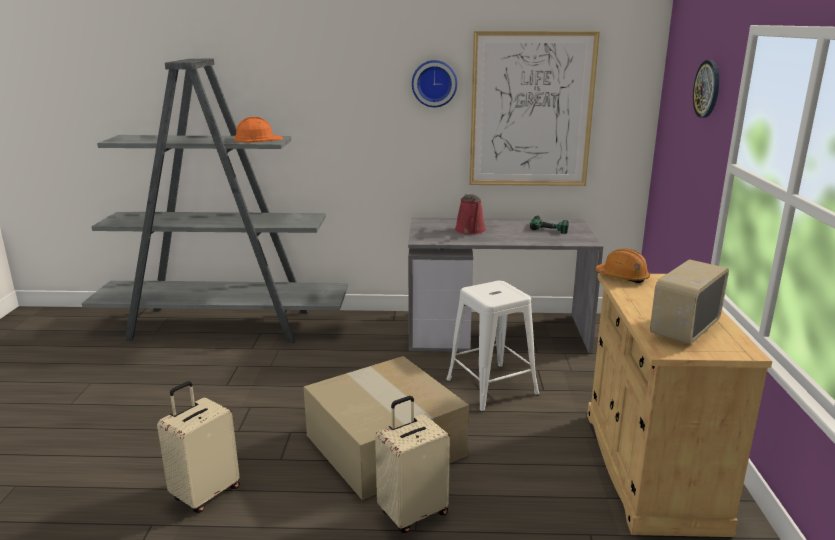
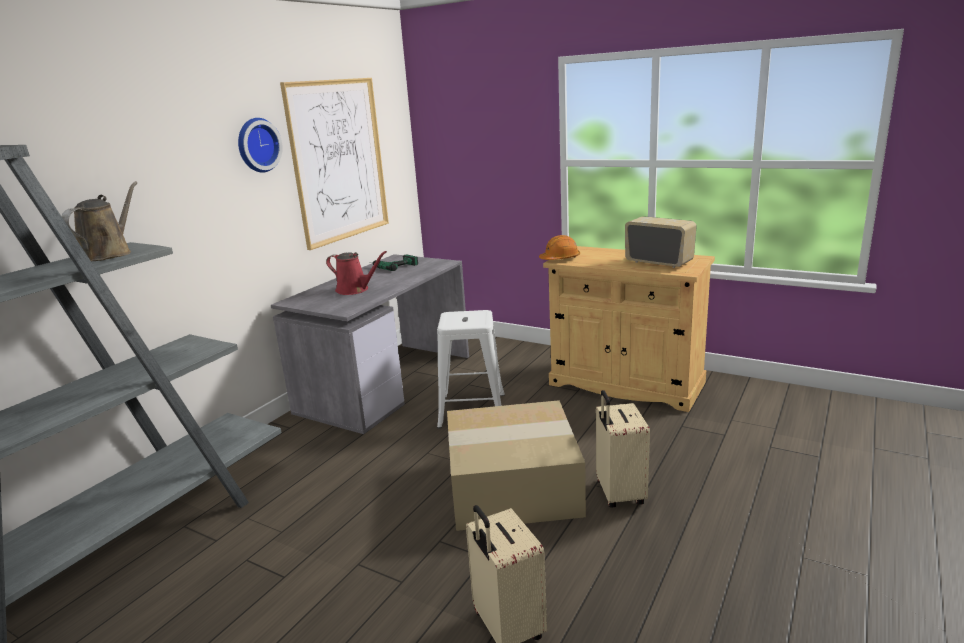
camera: 60 degrees left, 0 degrees up
(258, 139) = (108, 254): orange hard hat -> brown watering can
(683, 329) = (659, 262): radio -> radio turned 150 degrees clockwise
(707, 89) = (503, 112): wall clock -> none

